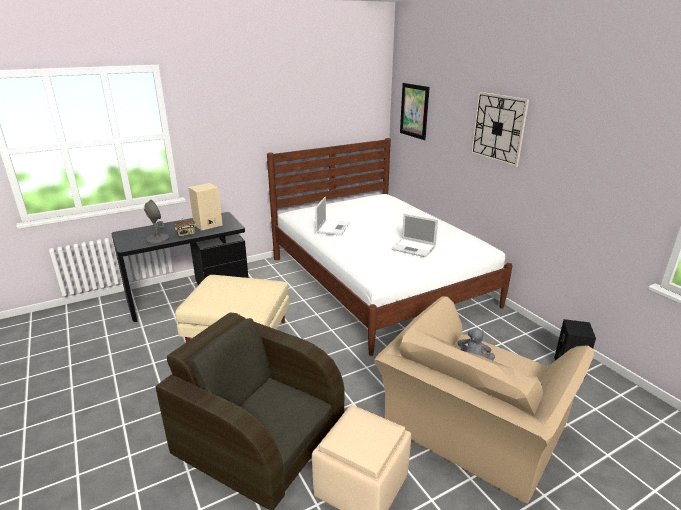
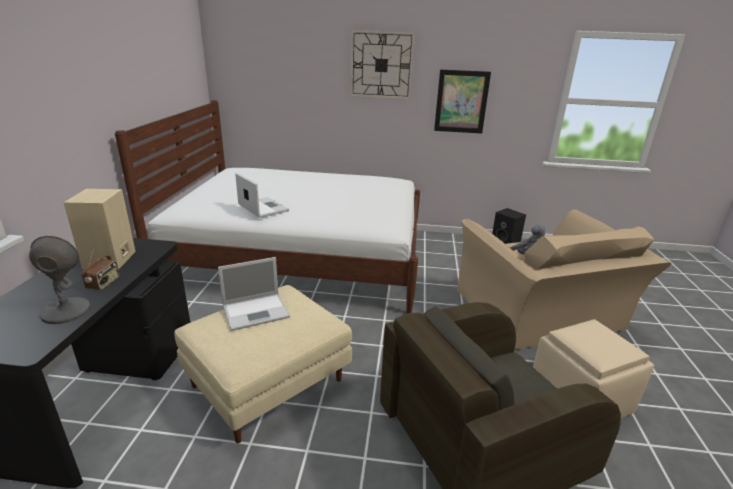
camera: 55 degrees left, 0 degrees up
(414, 111) = (252, 61): picture -> picture (461, 102)
(414, 248) = (368, 197): laptop -> laptop (257, 311)

